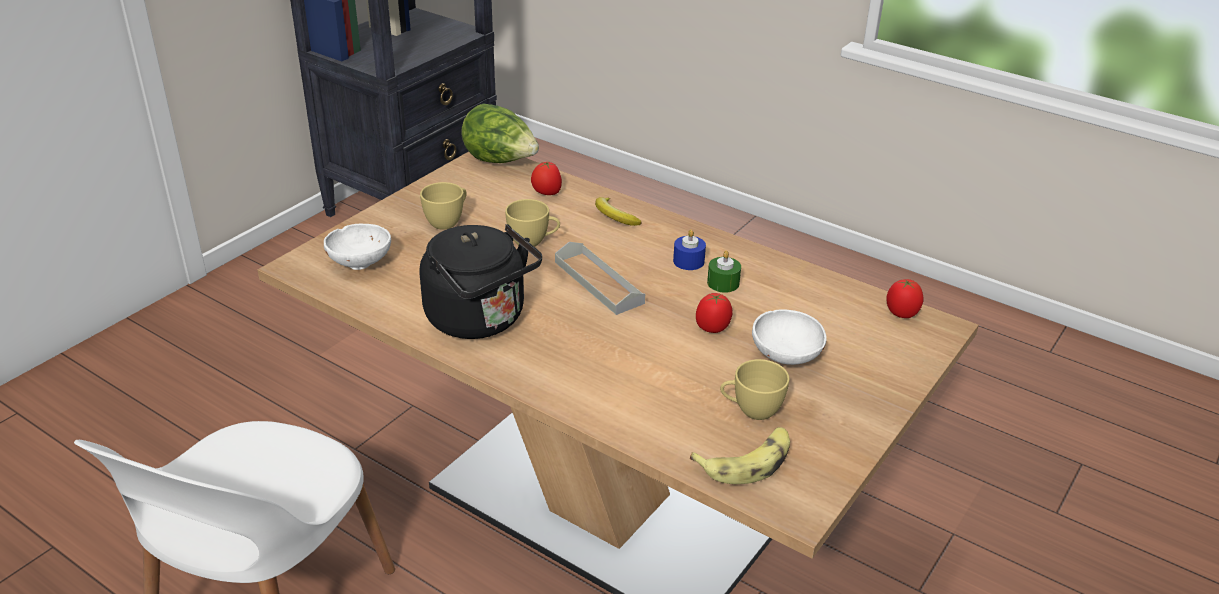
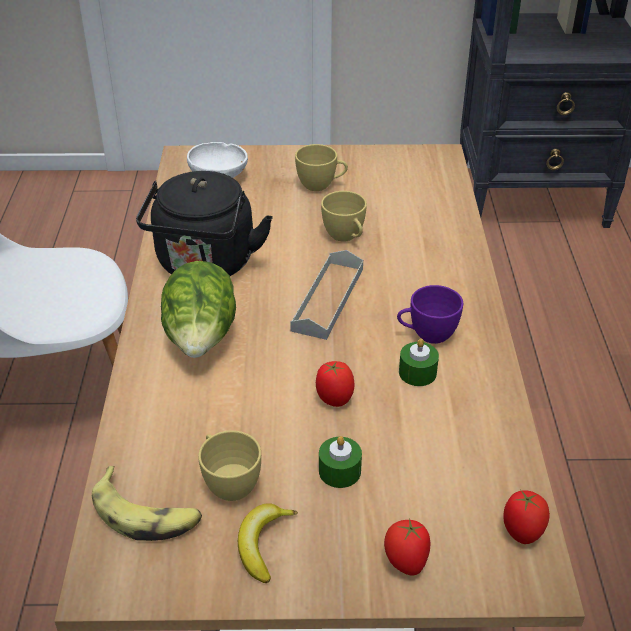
camera: 55 degrees right, 5 degrees up
(500, 161) = (443, 164): lettuce -> lettuce (201, 339)
(546, 193) = (427, 208): tomato -> tomato (405, 562)
(614, 216) = (442, 259): banana -> banana (263, 544)
(688, 261) = (427, 335): blue candle -> purple cup
(786, 357) = (339, 471): white bowl -> green candle

